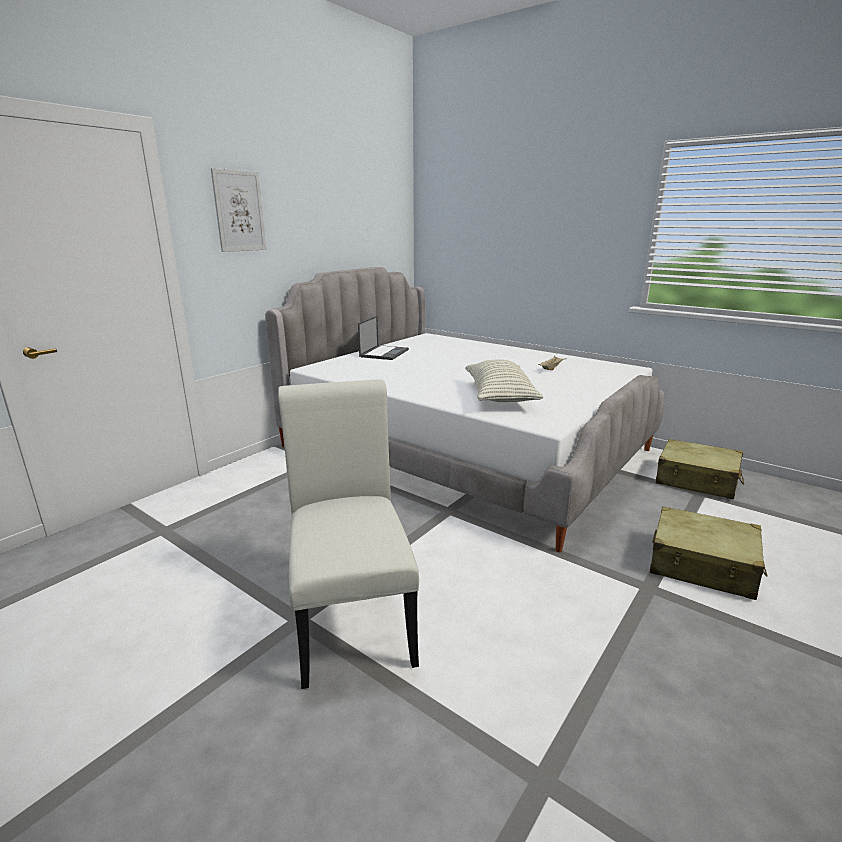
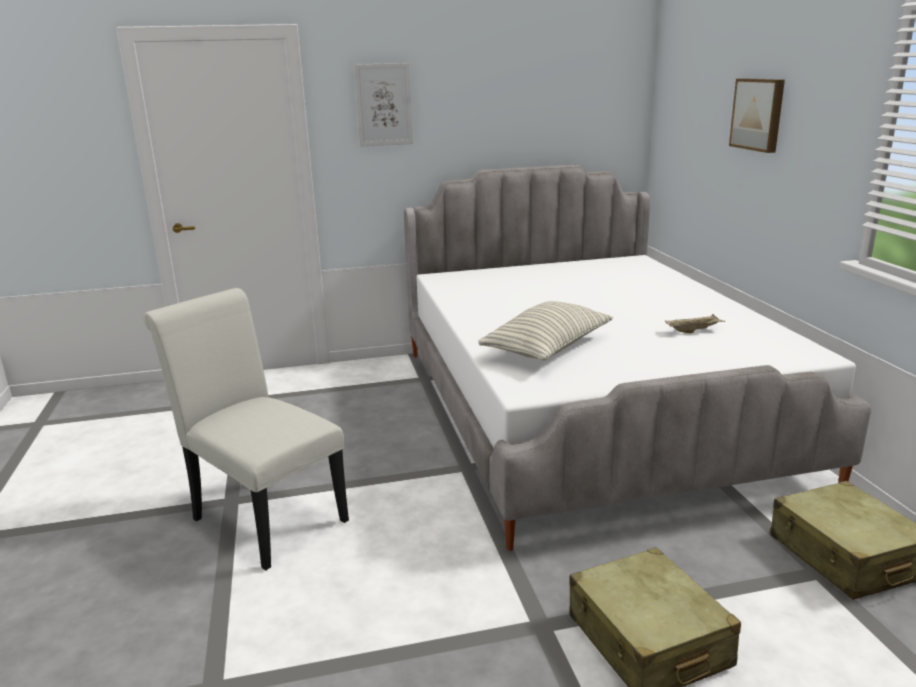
camera: 40 degrees right, 0 degrees up
(351, 617) = (263, 516): white chair -> white chair turned 75 degrees counterclockwise
(384, 353) = (539, 272): laptop -> none
(535, 220) = (759, 114): none -> picture

